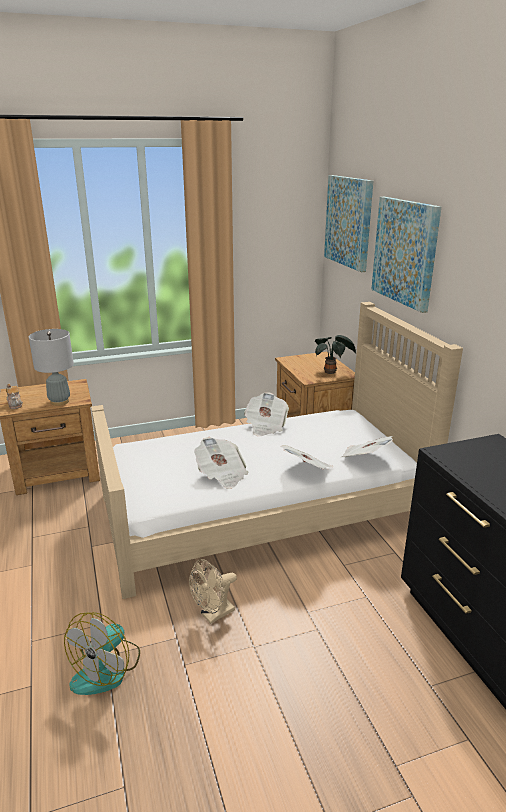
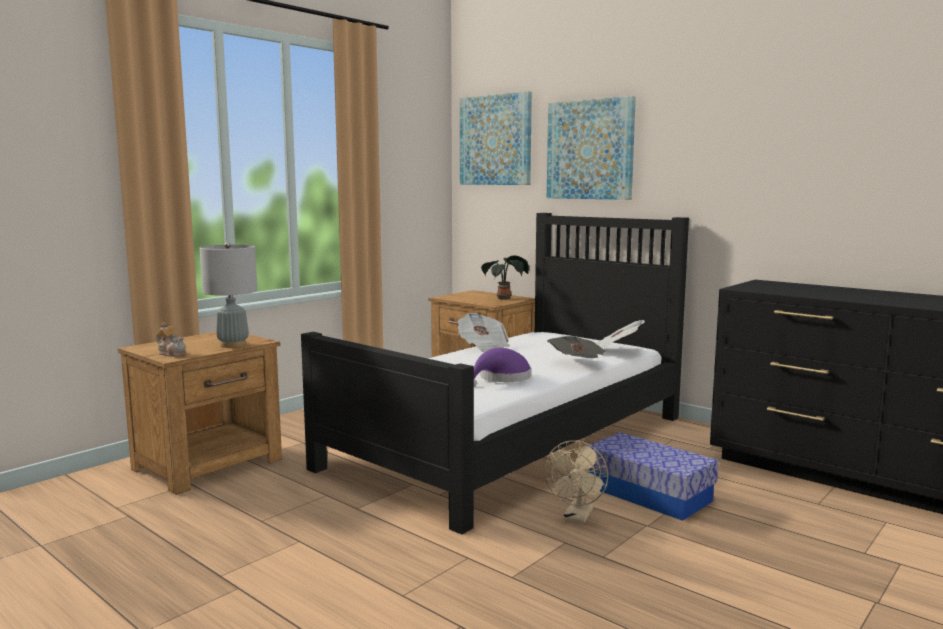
camera: 30 degrees left, 15 degrees down
(107, 669) = (528, 585): fan -> none
(221, 475) = (502, 378): newspaper -> purple hat
(263, 510) = (512, 440): beige bed -> black bed
(296, 611) = (648, 494): none -> storage box

